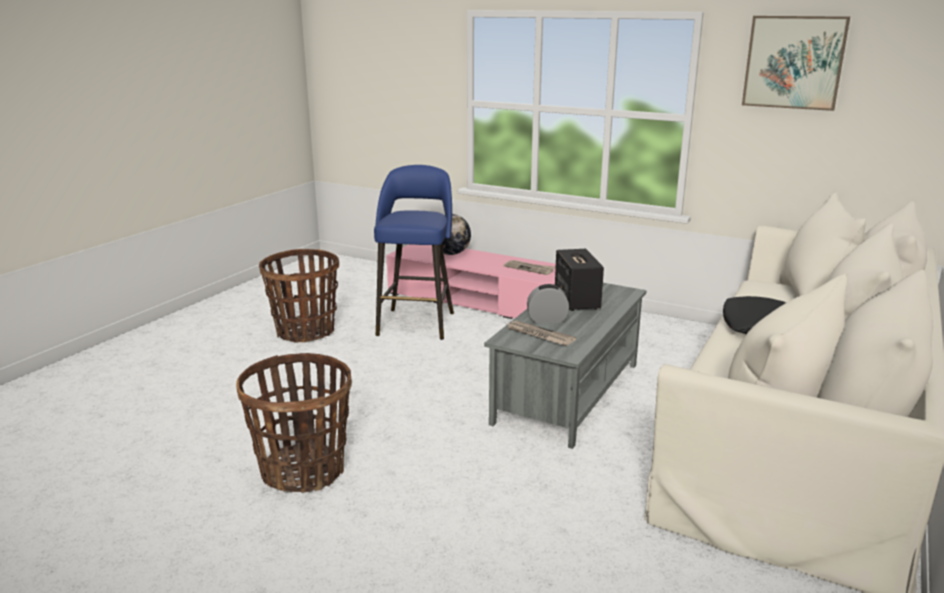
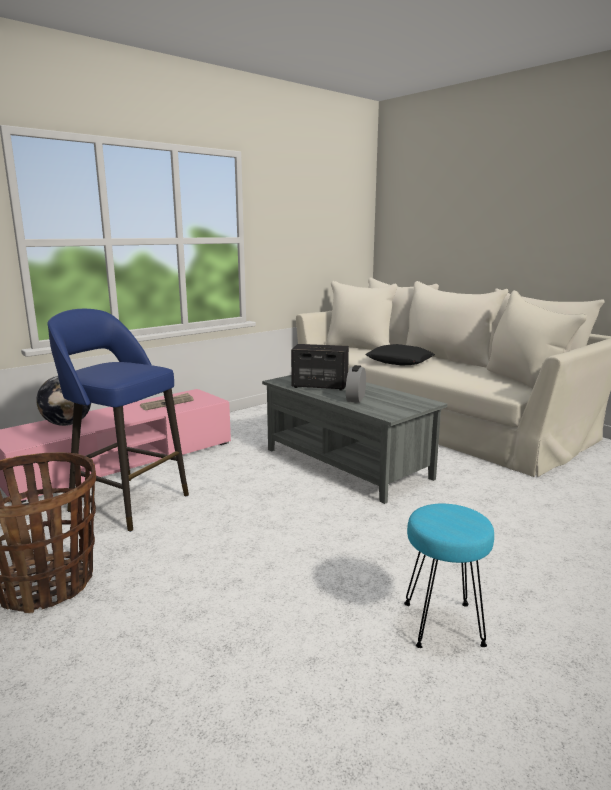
camera: 70 degrees left, 5 degrees down
(303, 471) = (441, 624): basket -> turquoise stool
(539, 335) = (386, 405): newspaper -> none
(794, 62) = (297, 193): picture -> none

